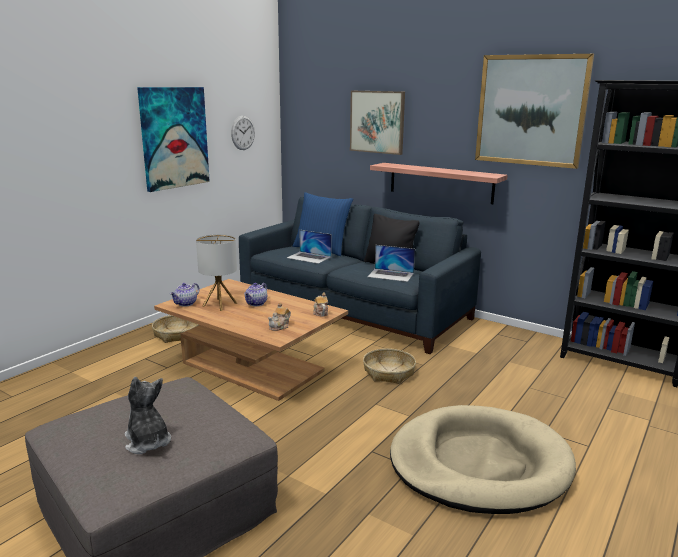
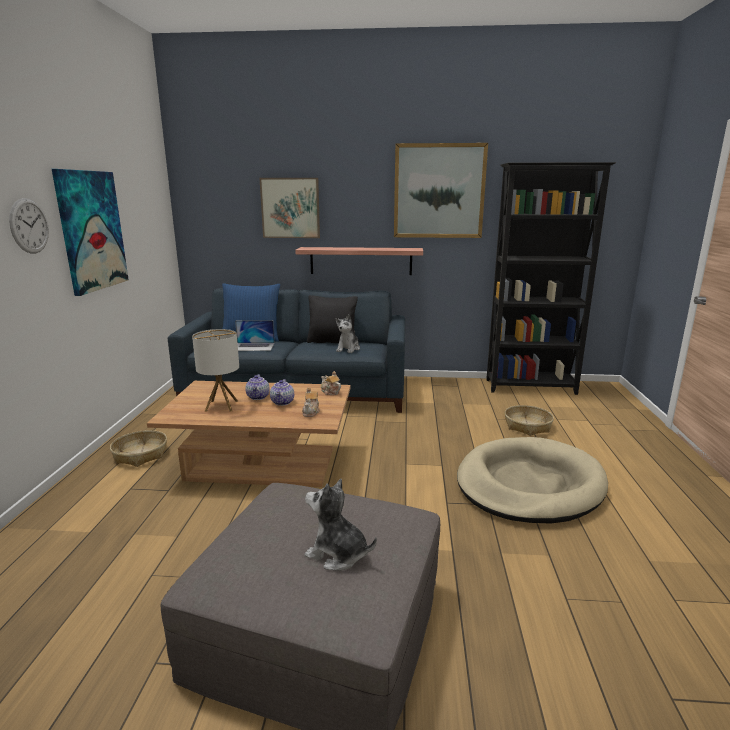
camera: 30 degrees left, 0 degrees up
(186, 304) = (182, 413): teapot -> teapot (283, 402)
(243, 133) = (147, 225): wall clock -> wall clock (29, 226)
(389, 373) = (387, 436): basket -> basket (527, 426)
(391, 275) = (348, 349): laptop -> plush toy

